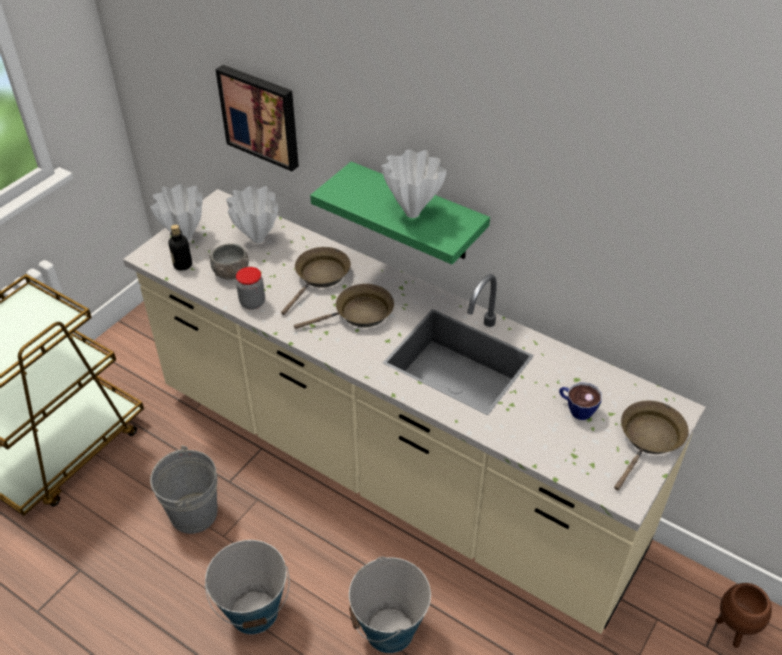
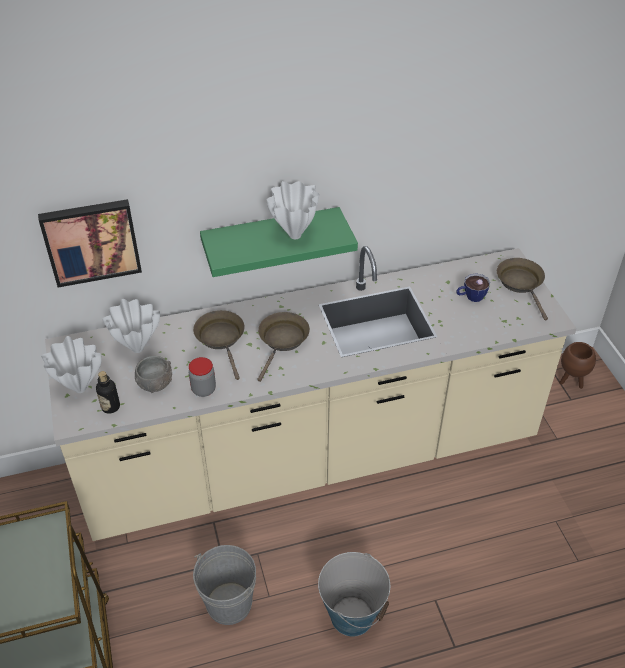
camera: 50 degrees left, 0 degrees up
(389, 630) = (435, 543): bucket -> none

